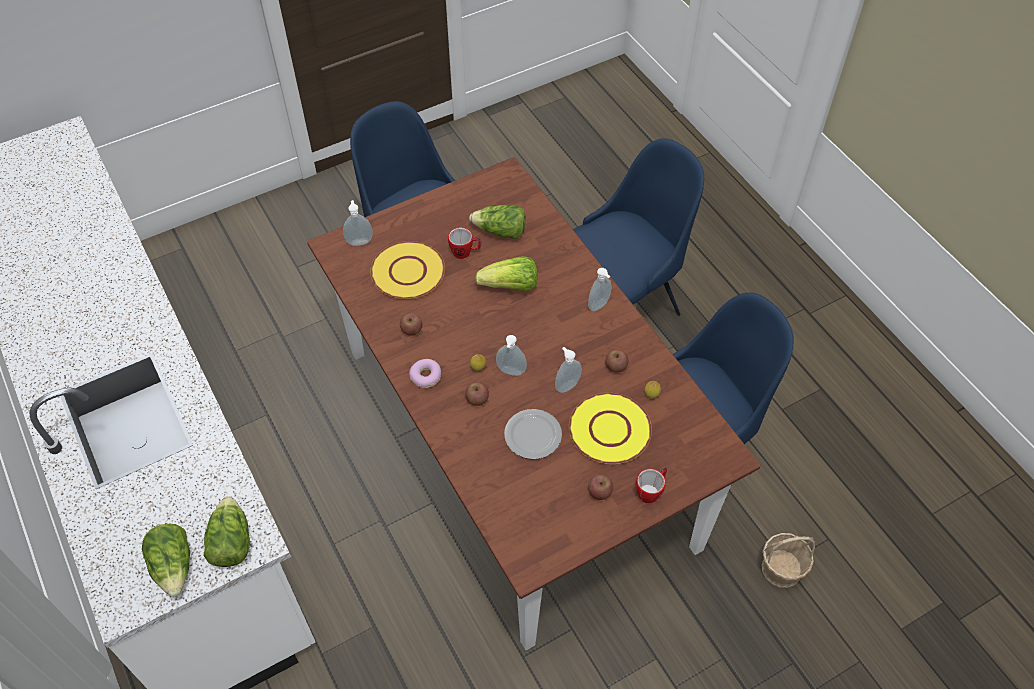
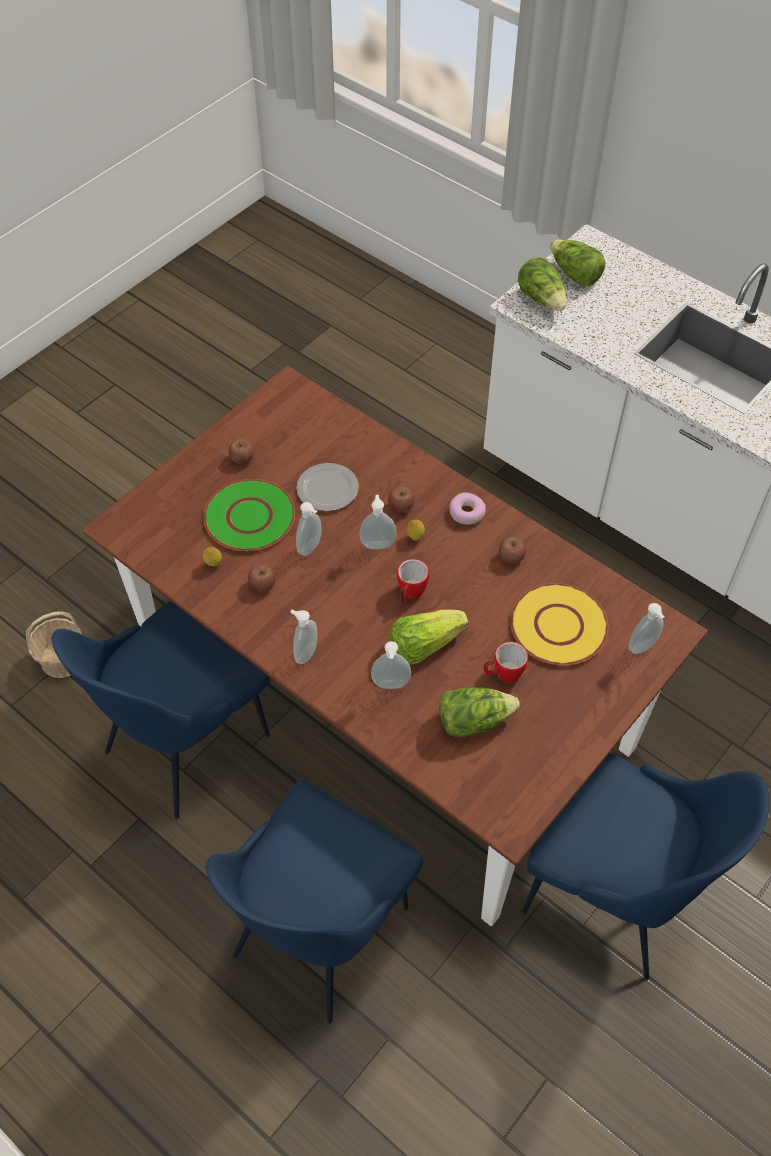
camera: 160 degrees right, 0 degrees up
(546, 267) = (391, 685): none -> soap dispenser
(609, 429) = (250, 516): yellow plate -> green plate
(651, 491) = (191, 473): mug -> mug (410, 593)

